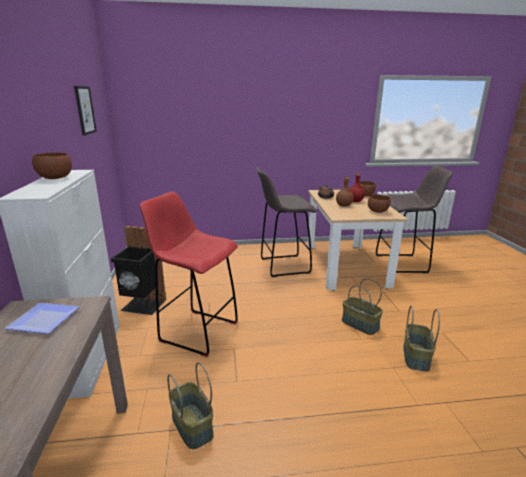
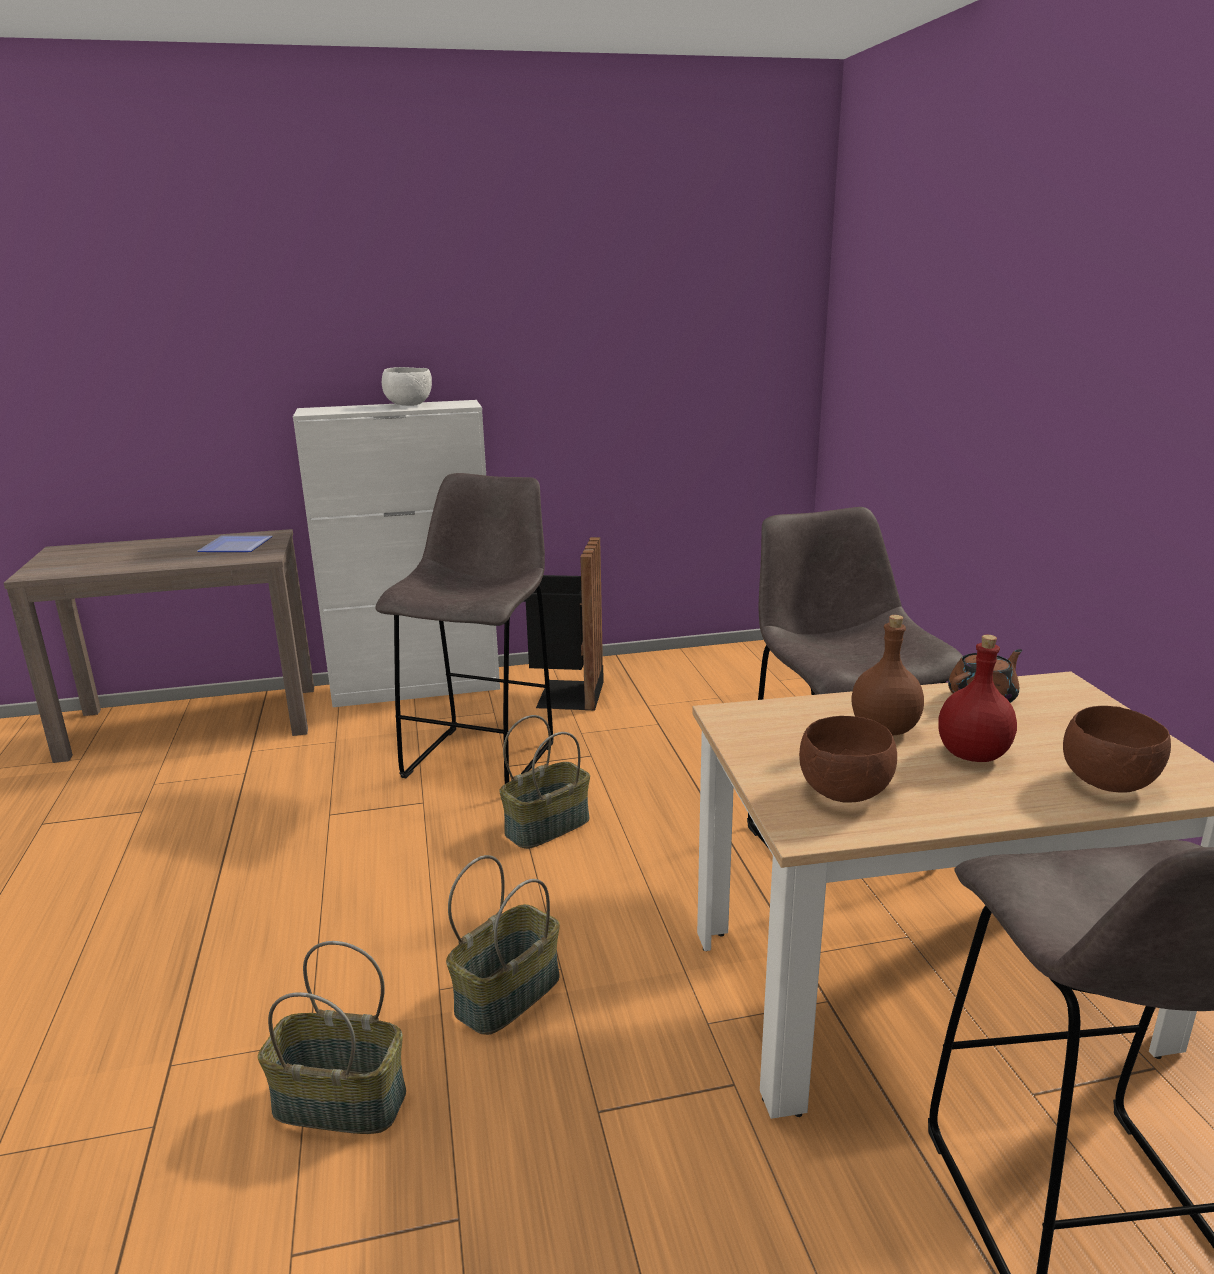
camera: 85 degrees right, 0 degrees up
(55, 178) = (409, 405): brown bowl -> white bowl
(85, 110) = (660, 308): picture -> none
(191, 426) = (244, 787): basket -> basket (547, 825)
(197, 331) = (482, 757): red stool -> grey stool

